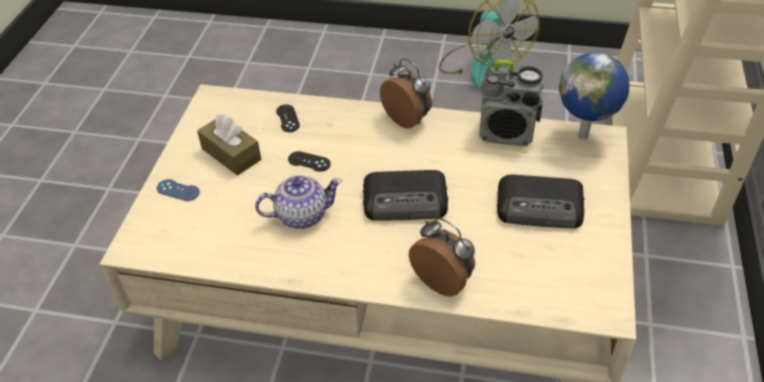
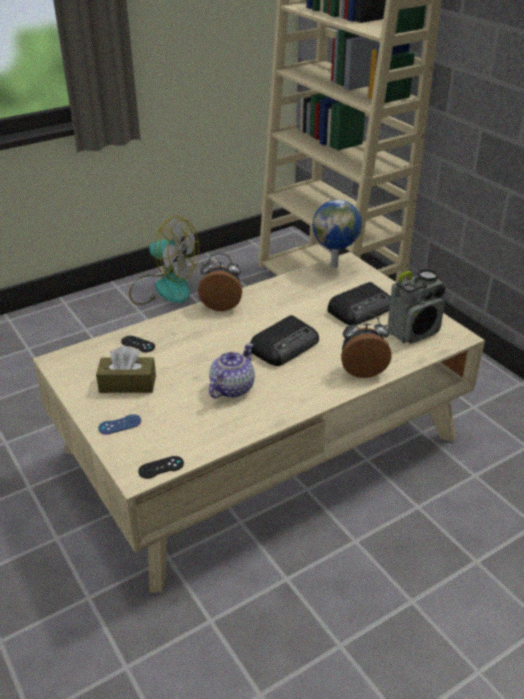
camera: 45 degrees left, 10 degrees down
(309, 161) = (191, 359): black game controller -> black game controller (161, 467)
(507, 133) = (292, 284): radio -> radio (414, 332)

